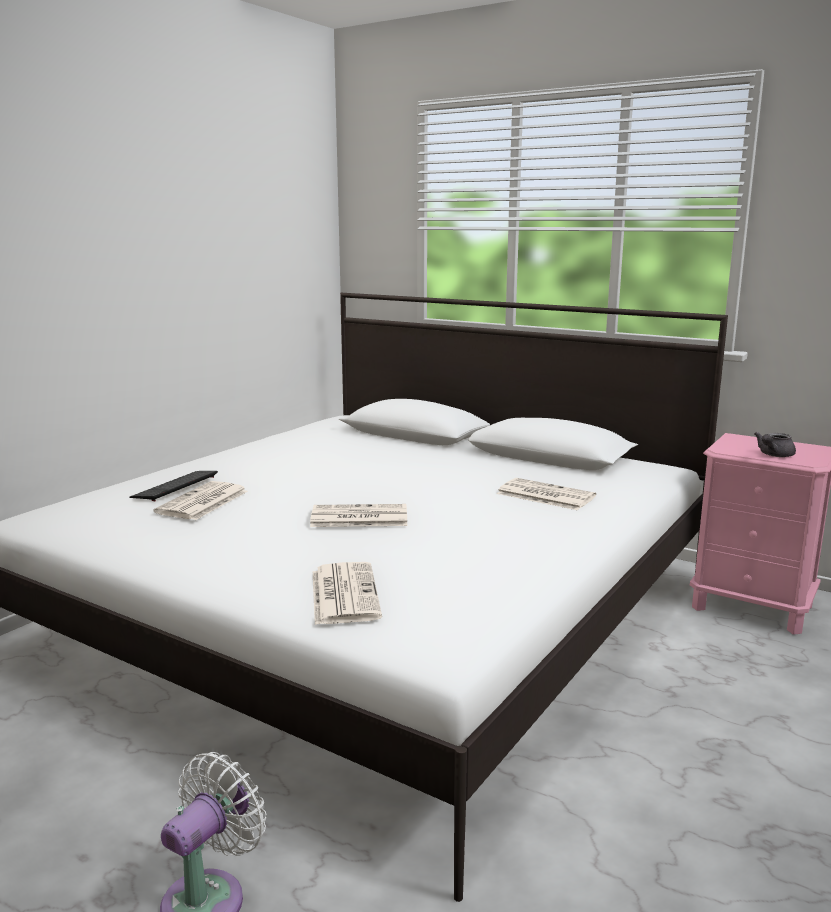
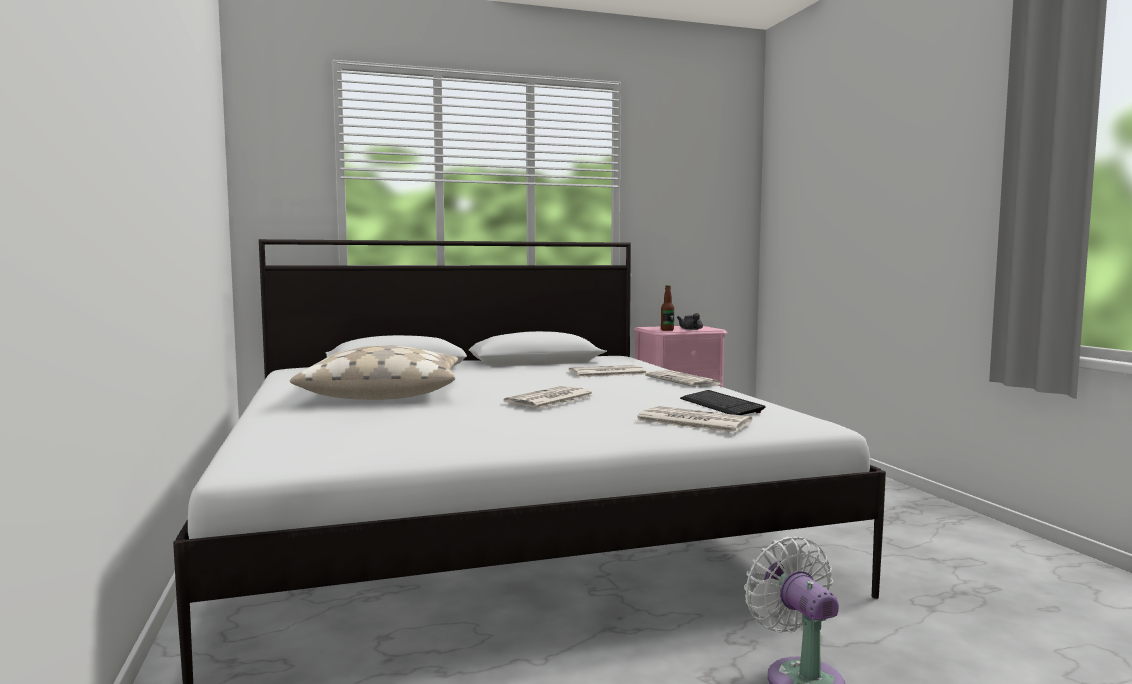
camera: 50 degrees left, 10 degrees down
(175, 487) = (334, 416): keyboard -> keyboard (720, 405)
(202, 502) = (407, 416): newspaper -> newspaper (684, 380)
(292, 467) = (383, 392): none -> beige pillow
(732, 449) = (667, 330): none -> bottle

